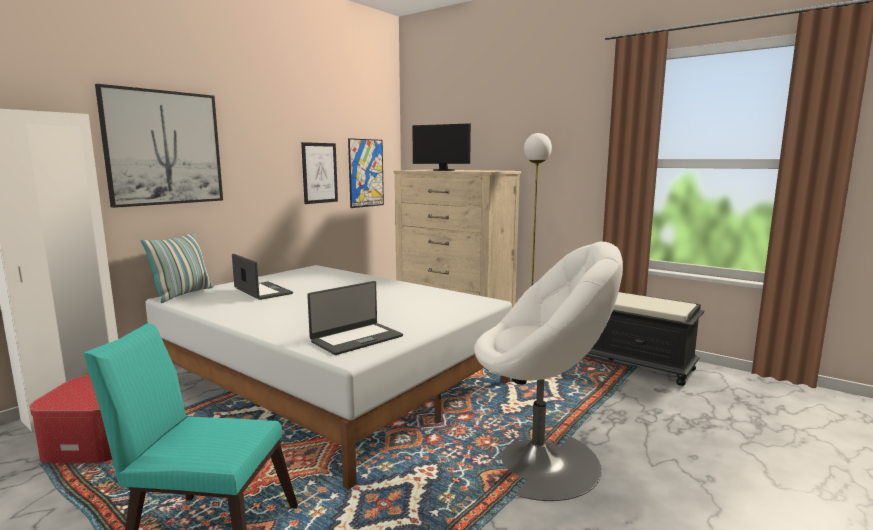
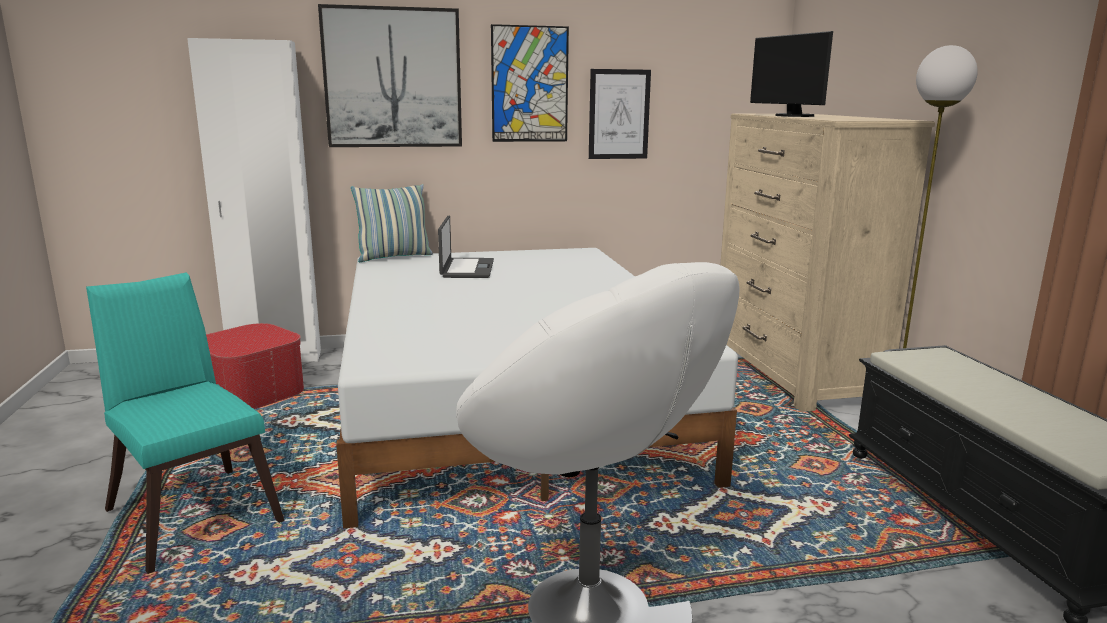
camera: 40 degrees right, 5 degrees up
(356, 338) = (427, 346): laptop -> none
(366, 173) = (707, 117): picture -> picture (529, 84)

